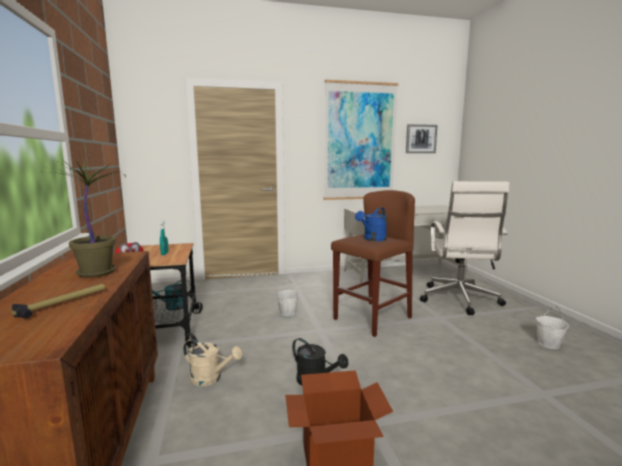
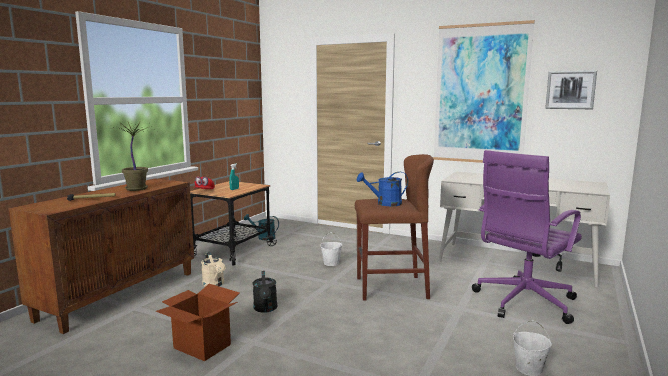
camera: 40 degrees right, 0 degrees up
(459, 300) = (522, 302): white office chair -> purple office chair

